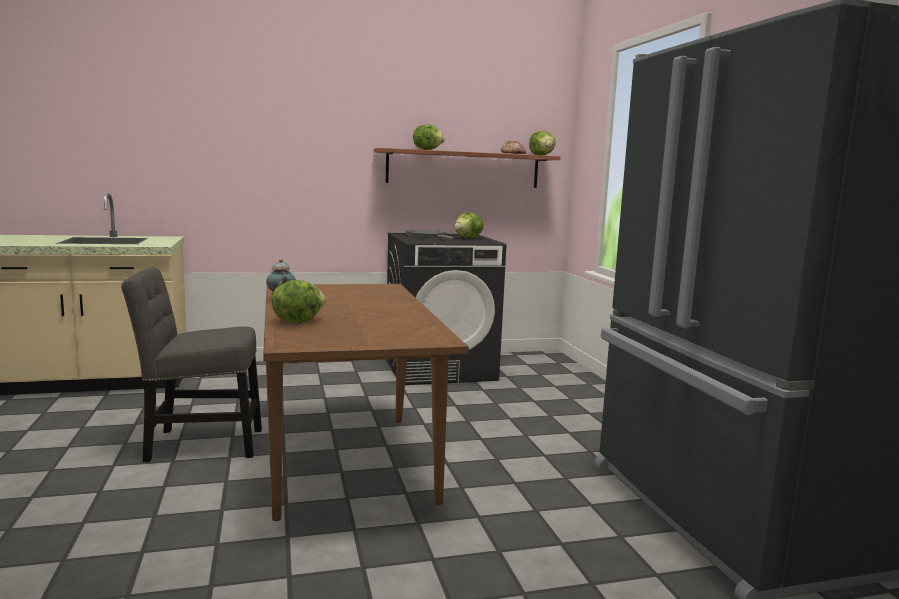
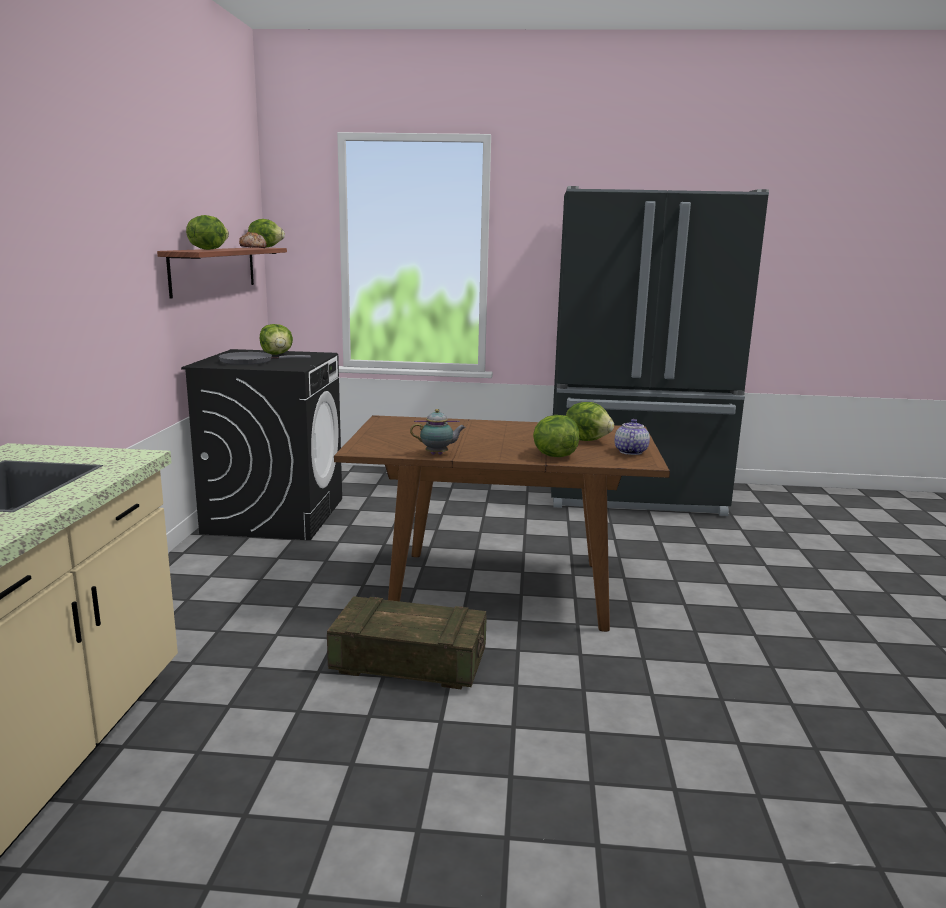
camera: 70 degrees left, 5 degrees up
(198, 444) = (409, 663): grey chair -> crate
(332, 340) = (630, 451): none -> teapot
(371, 328) = (587, 440): none -> lettuce

